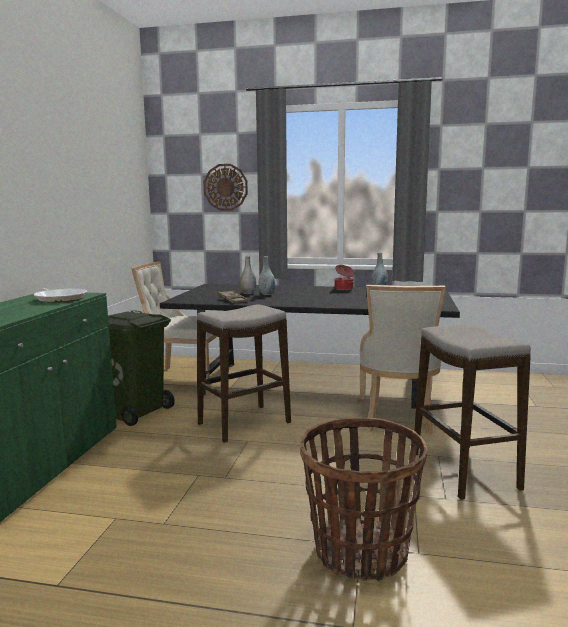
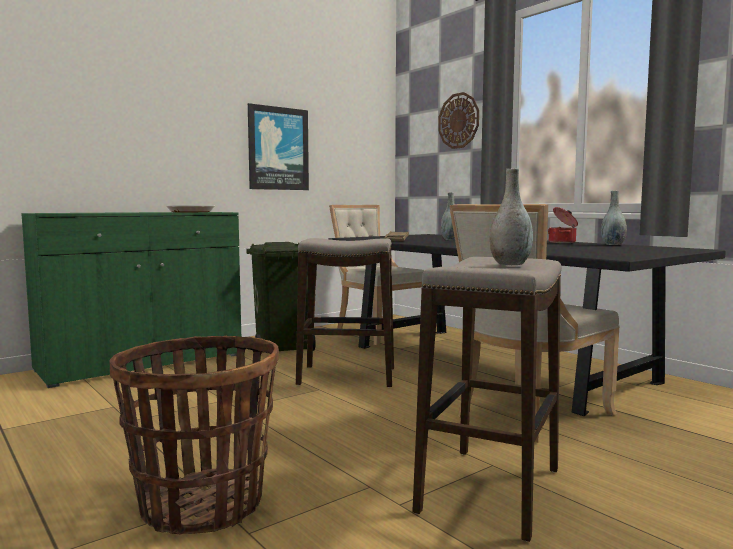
camera: 40 degrees right, 5 degrees down
(82, 216) = (278, 148): none -> picture
(248, 293) = (435, 239): grey vase -> grey vase (510, 264)

